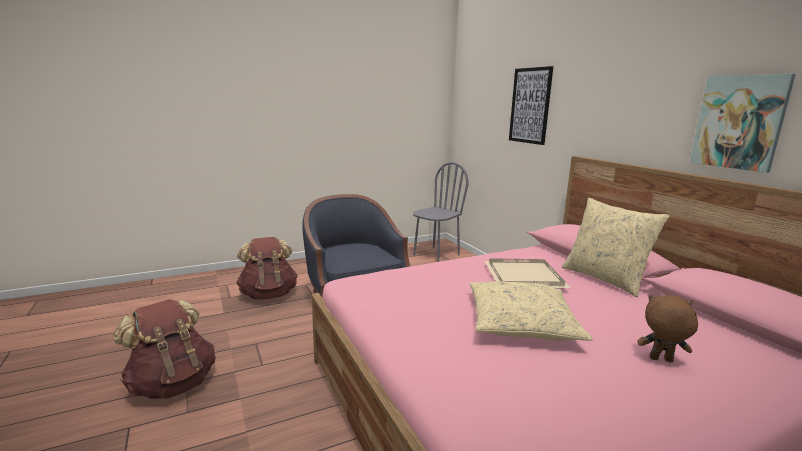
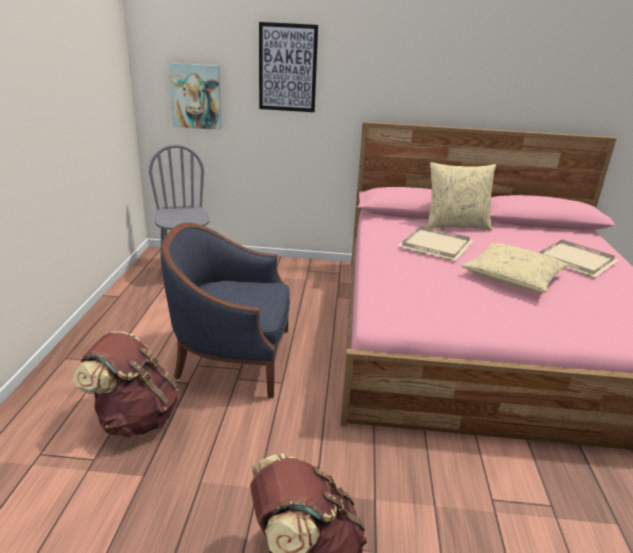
camera: 60 degrees left, 10 degrees up
(660, 360) = (576, 261): brown plush toy -> beige tray
(739, 122) = (503, 87): picture -> picture (196, 96)

